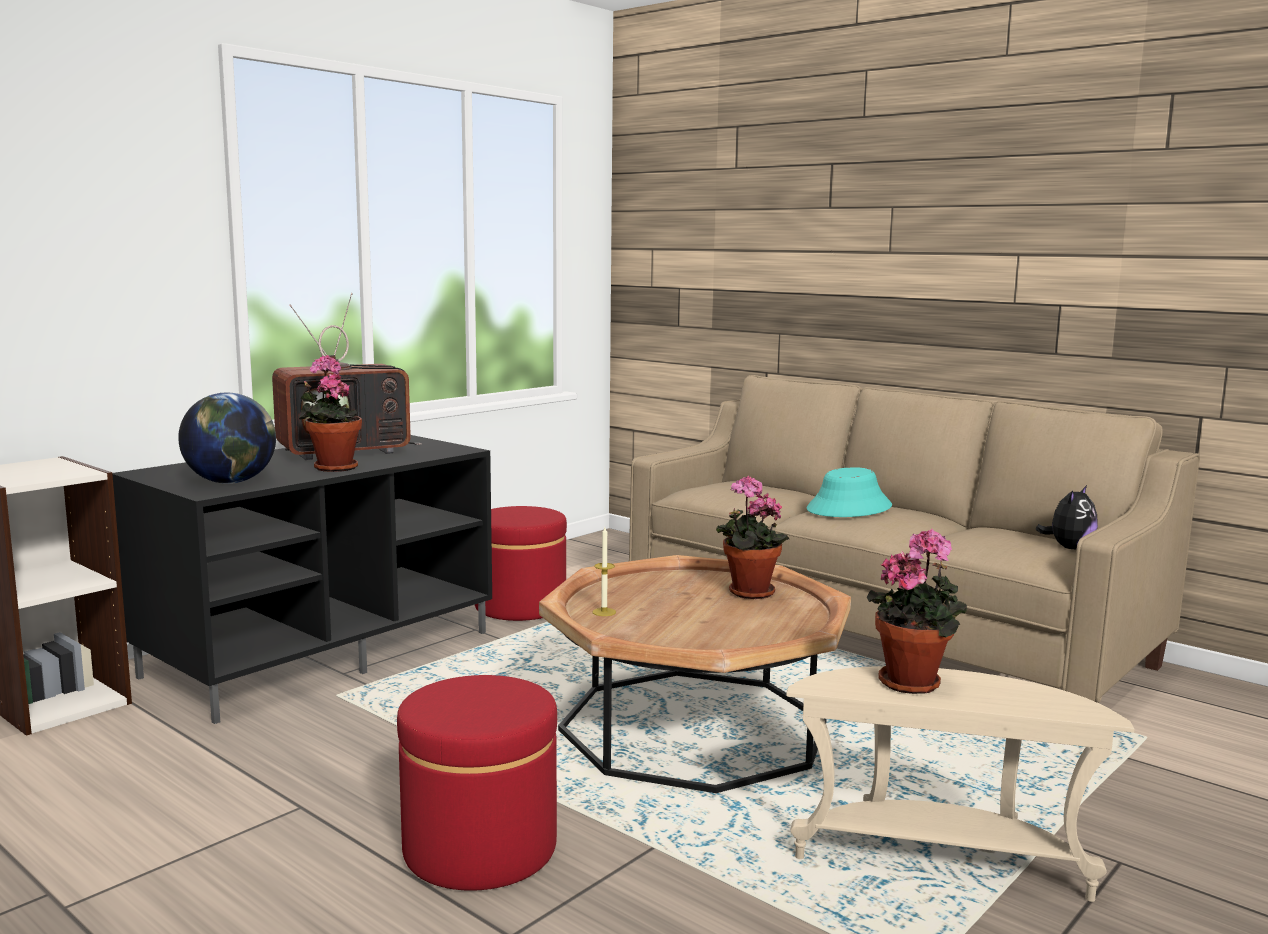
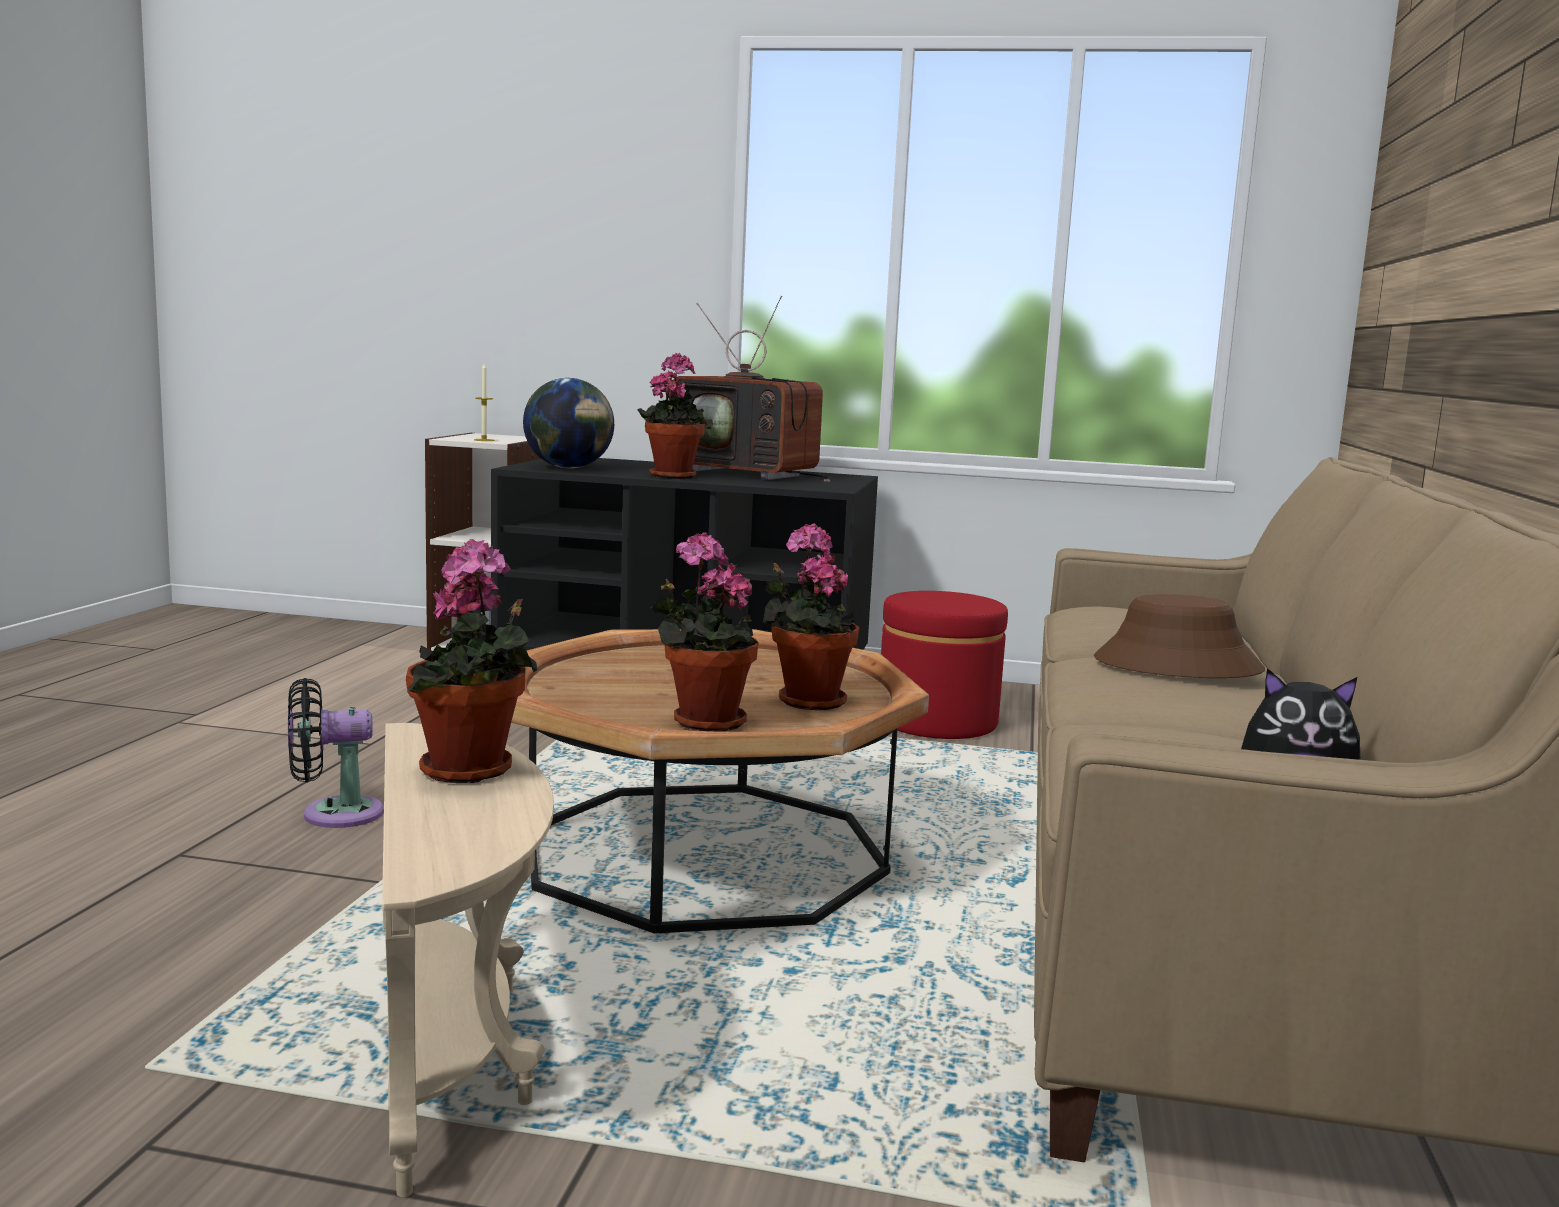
camera: 60 degrees right, 0 degrees up
(480, 849) = (334, 814): red ottoman -> black fan
(604, 612) = (638, 659): candle -> candle (484, 440)
(778, 623) = (702, 721): none -> potted plant
(849, 508) = (1176, 666): turquoise hat -> brown hat

